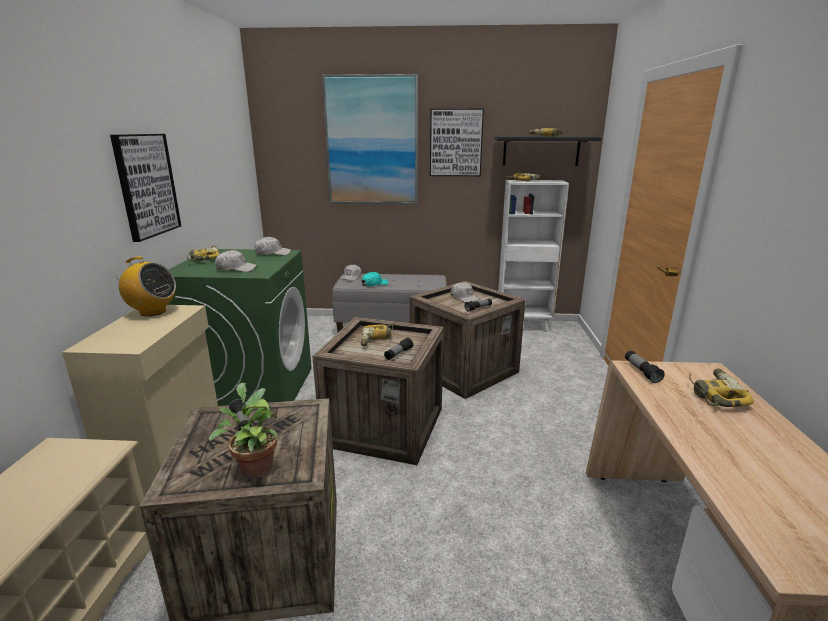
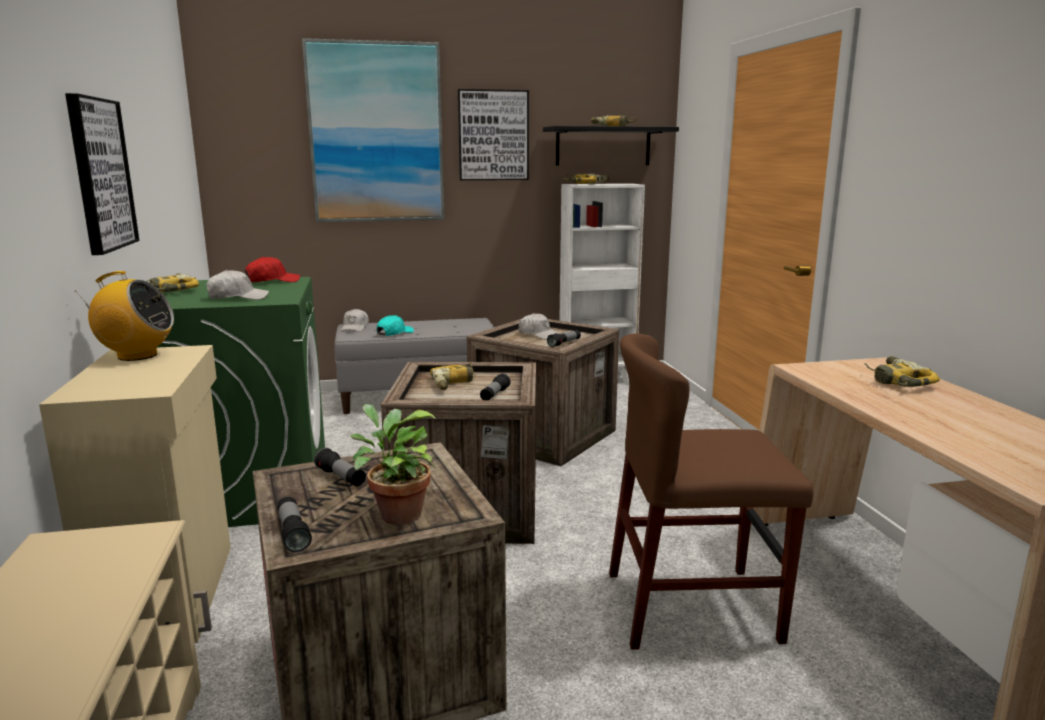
camera: 15 degrees left, 5 degrees down
(272, 253) = (272, 281): white cap -> red cap
(510, 546) = (691, 606): none -> brown chair
(641, 372) = (811, 370): flashlight -> flashlight (293, 533)

